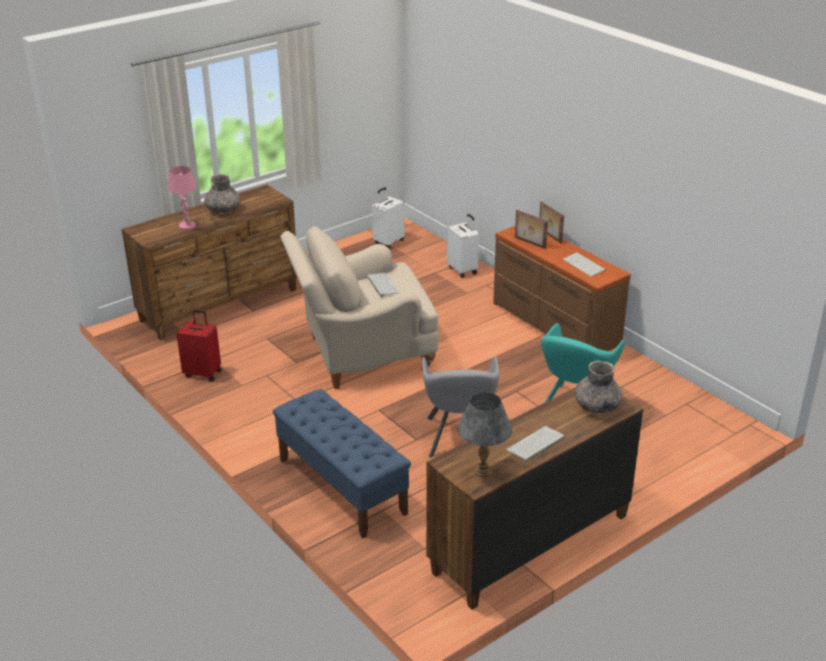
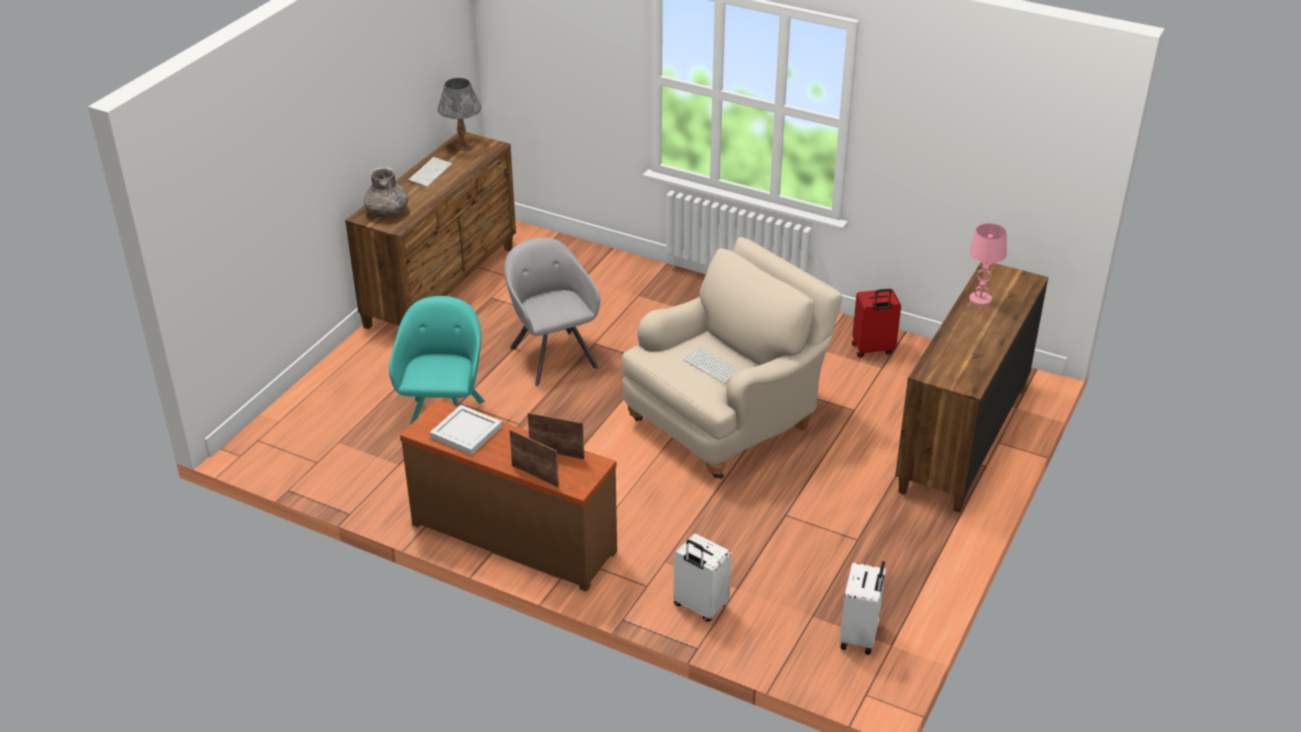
camera: 155 degrees right, 5 degrees up
(223, 210) = (972, 335): grey vase -> none
(341, 486) = (632, 286): blue bench -> none
(585, 265) = (465, 432): keyboard -> white tray

